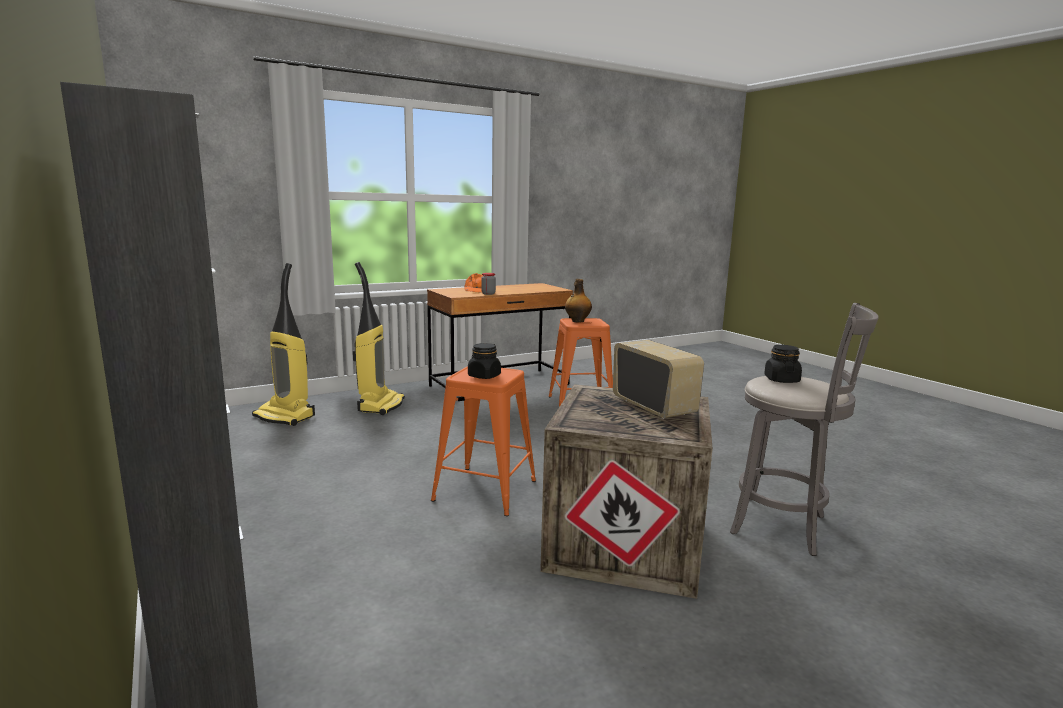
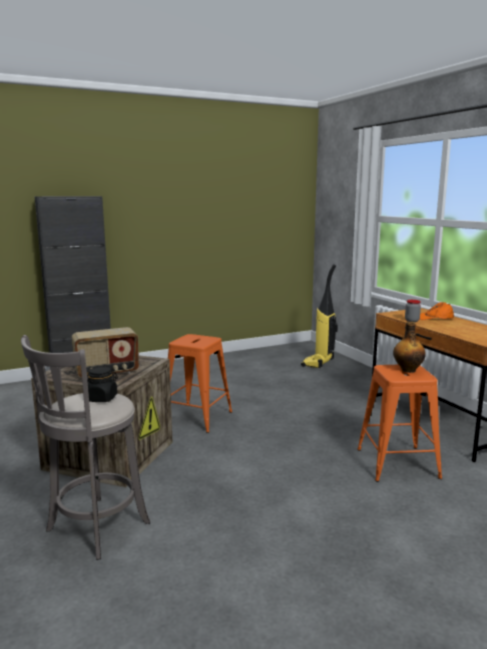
camera: 95 degrees right, 0 degrees up
(380, 405) = (352, 383): vacuum cleaner -> none
(484, 376) = (189, 339): black jar -> none

